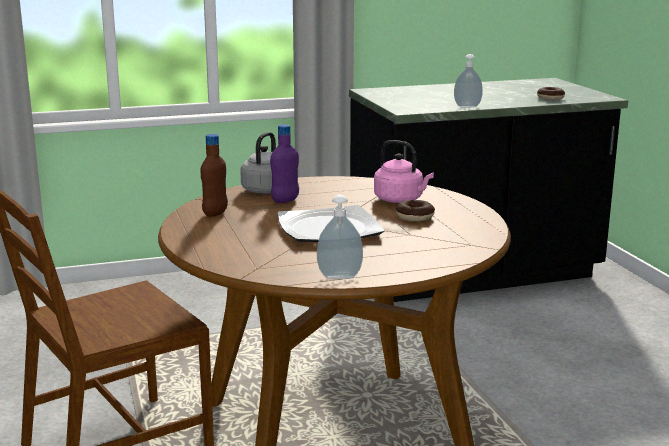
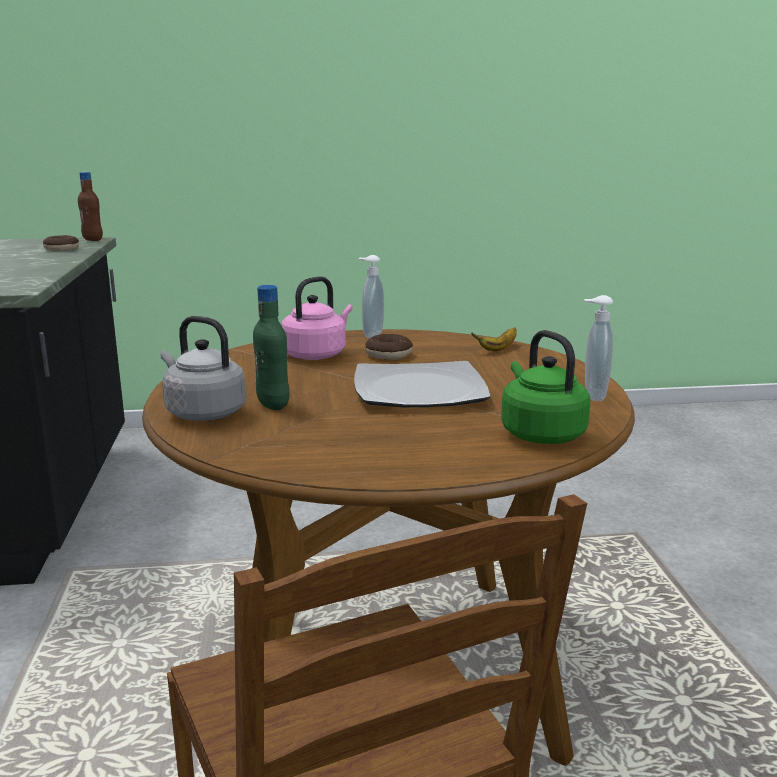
camera: 80 degrees left, 0 degrees up
(215, 213) = (308, 448): brown bottle -> brown bottle (92, 239)
(249, 260) = (540, 433): none -> green kettle
(285, 200) = (273, 405): purple bottle -> green bottle
(459, 247) = (498, 349): none -> banana
(467, 106) = (45, 270): soap dispenser -> soap dispenser (371, 335)

